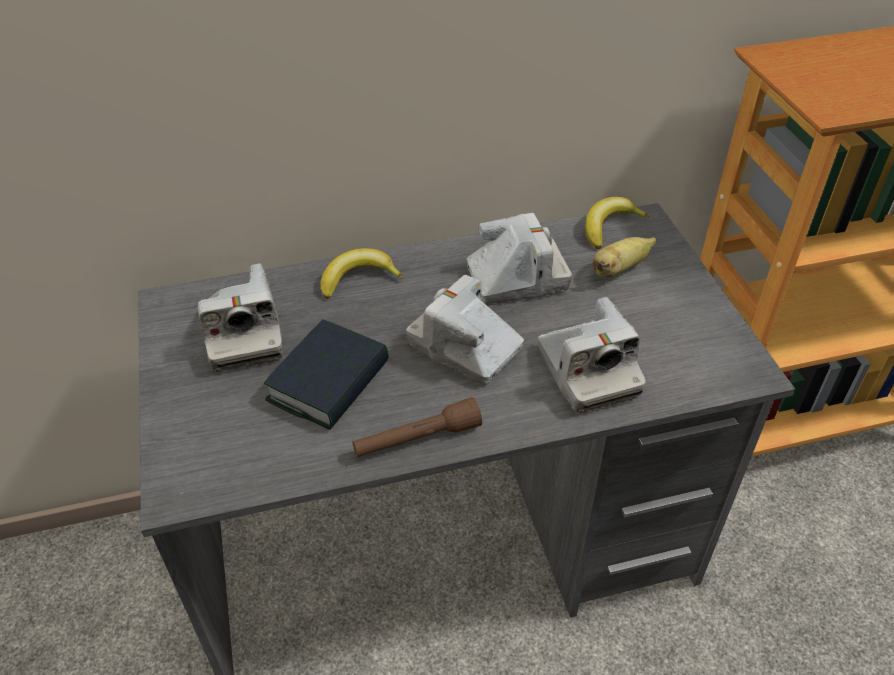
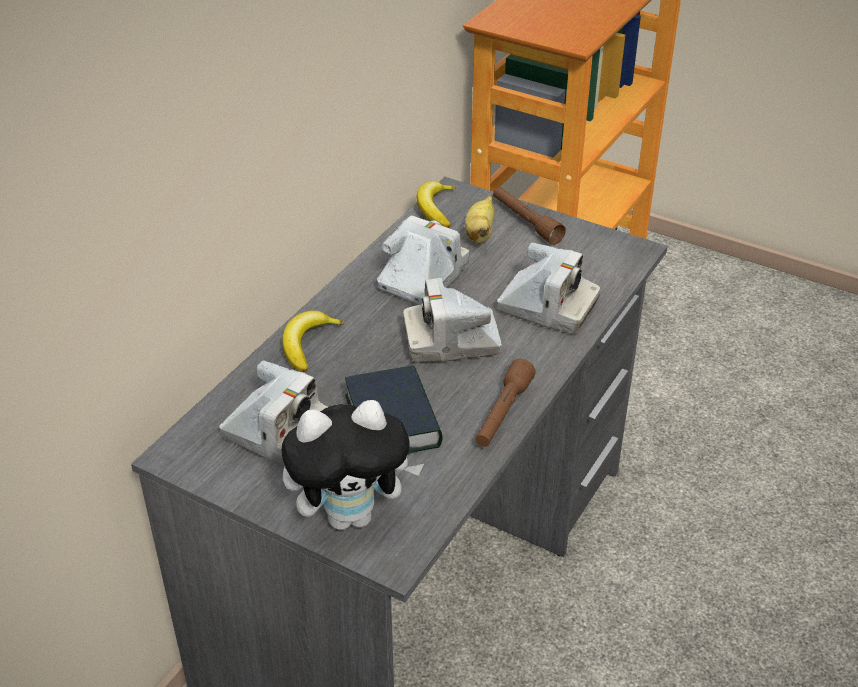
camera: 45 degrees left, 5 degrees down
(199, 435) = (352, 515): none -> plush toy
(676, 282) = (526, 222): none -> brown flashlight

